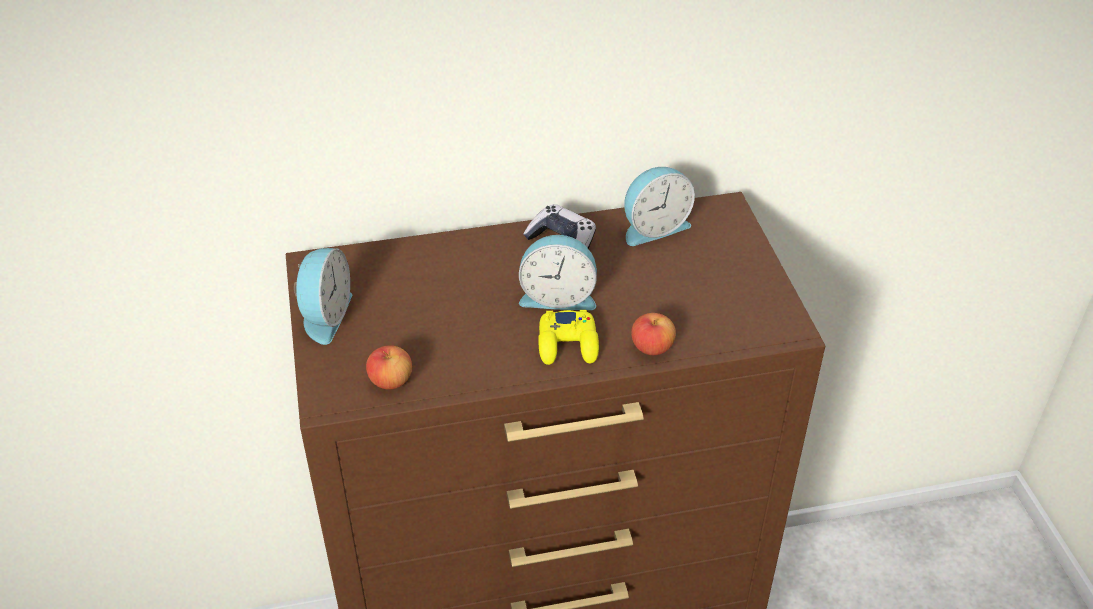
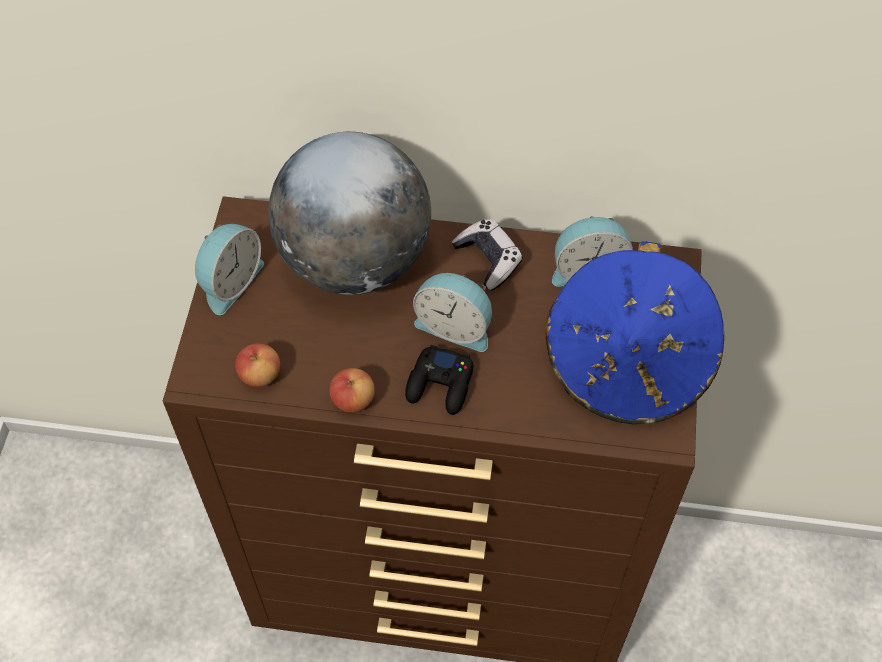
camera: 20 degrees right, 15 degrees up
(439, 271) = (354, 261): none -> globe
(568, 344) = (440, 385): yellow game controller -> black game controller
(652, 347) = (519, 414): apple -> apple (353, 400)
(727, 286) = (628, 364): none -> blue hat

